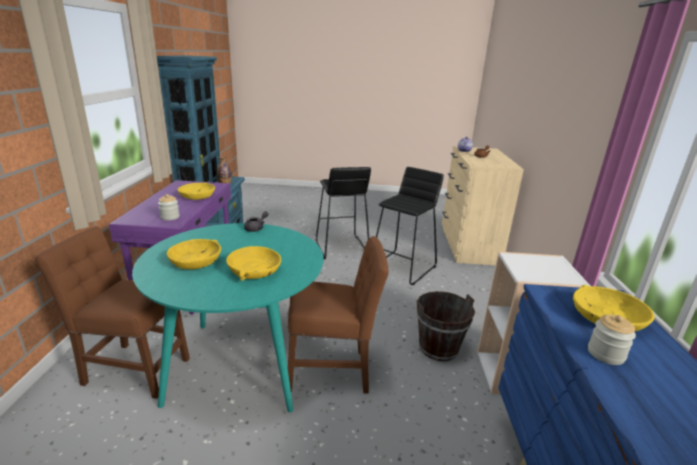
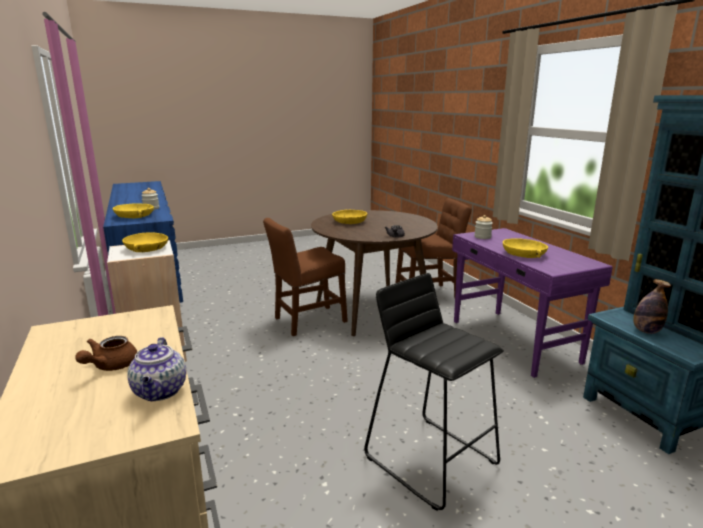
camera: 155 degrees right, 5 degrees down
(195, 261) = (390, 219): yellow bowl -> yellow bowl (146, 248)
(241, 363) = (372, 310): turquoise dining table -> brown dining table
(403, 267) = (294, 449): black stool -> none
(438, 348) = (225, 354): brown bucket -> none

